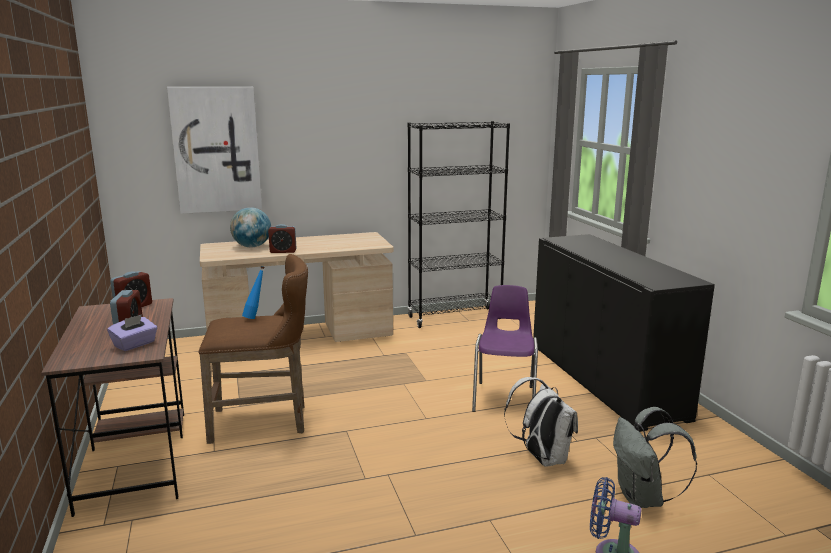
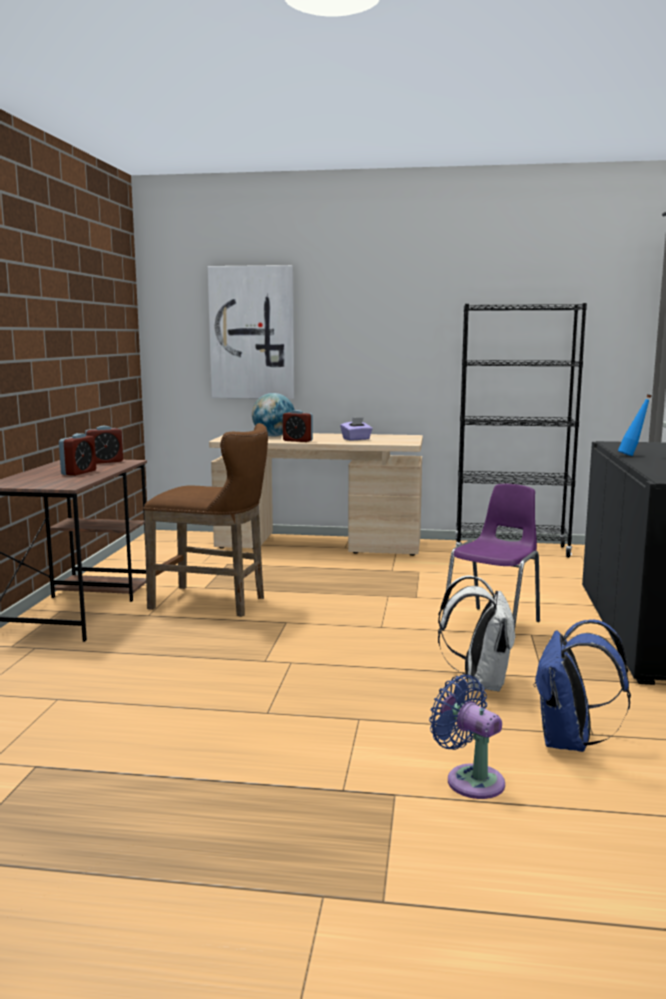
camera: 25 degrees right, 5 degrees down
(135, 344) = (67, 480): purple tissue box -> purple tissue box (356, 439)
(255, 317) = (213, 485): blue bottle -> blue bottle (632, 455)
(643, 498) = (570, 742): grey backpack -> blue backpack

